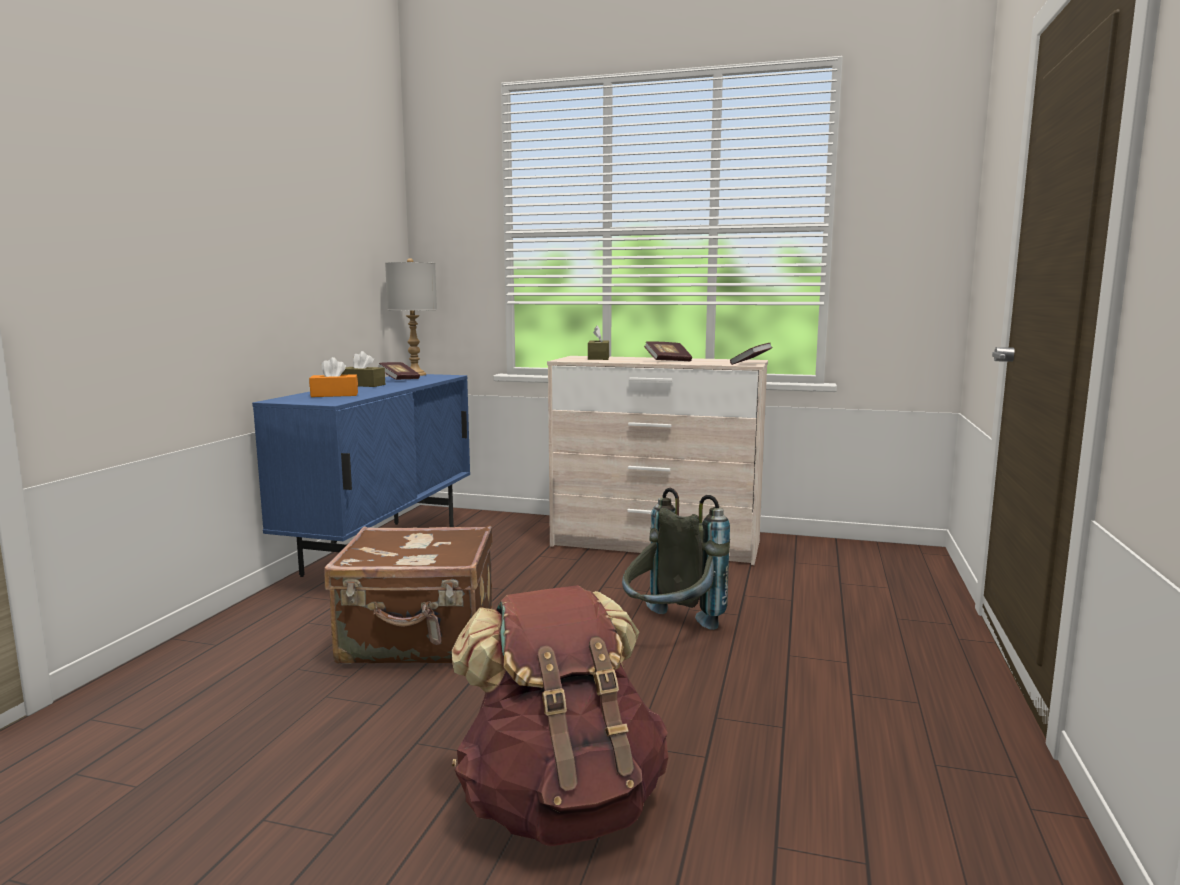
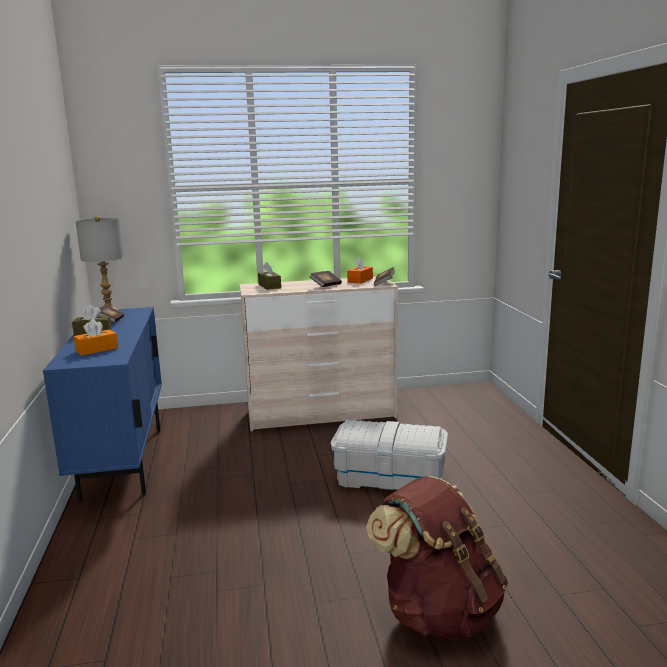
camera: 25 degrees left, 5 degrees up
(420, 640) = (236, 529): brown suitcase -> none
(670, 630) = (390, 478): grey backpack -> white storage box
(724, 360) = (360, 280): none -> orange tissue box

